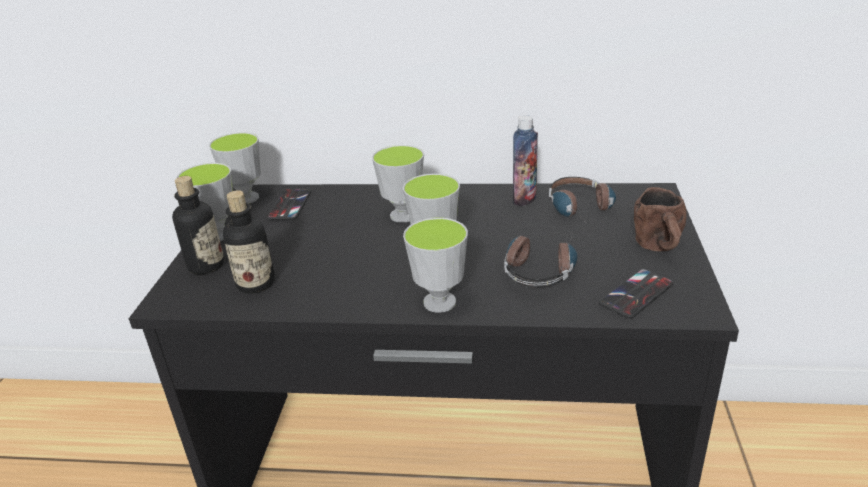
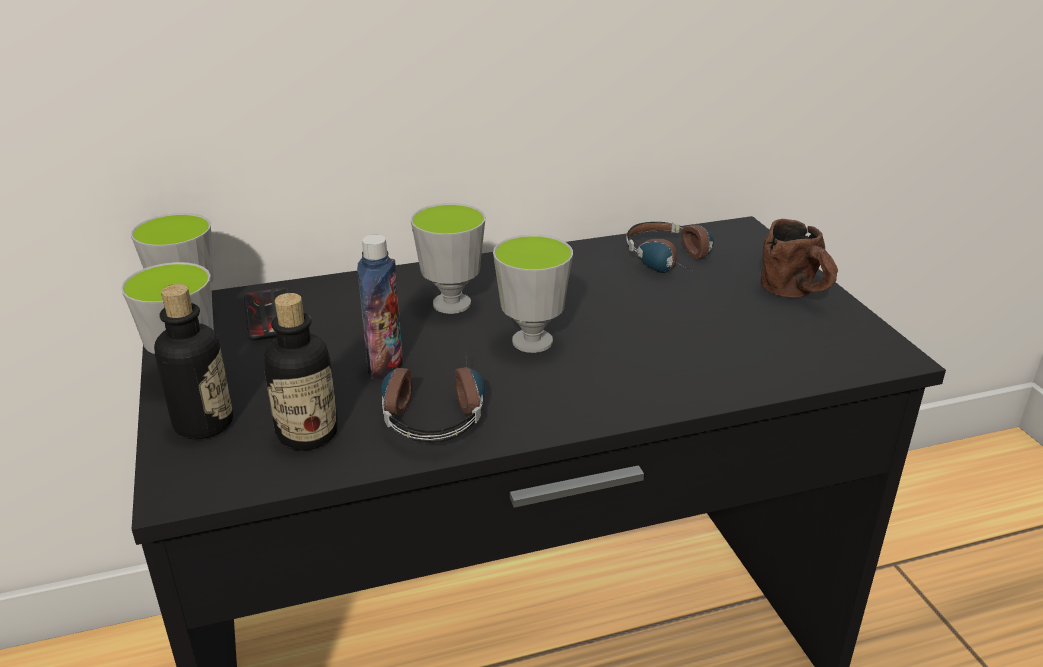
camera: 25 degrees left, 0 degrees up
(439, 302) = (592, 407): cup -> none
(524, 199) = (594, 259): bottle -> bottle (385, 365)
(540, 268) = (681, 340): headphones -> headphones (433, 409)
(636, 294) = (813, 350): phone -> none

